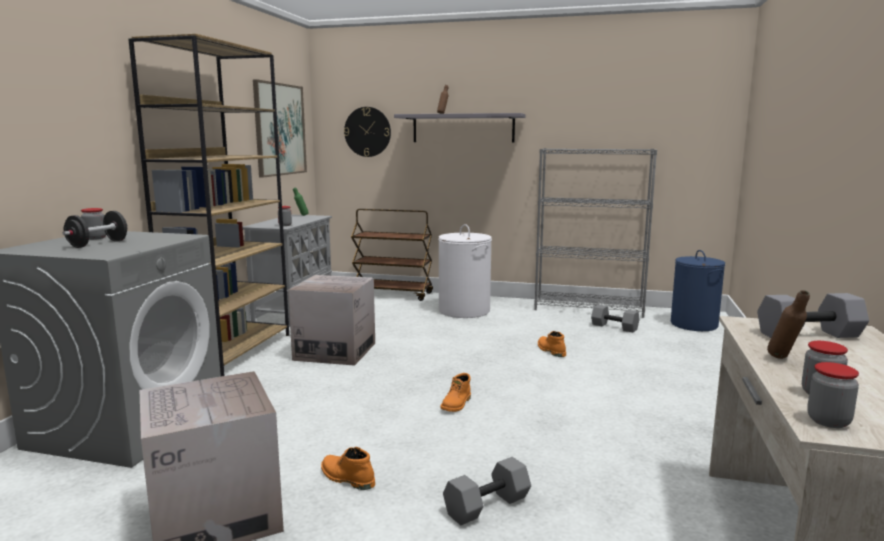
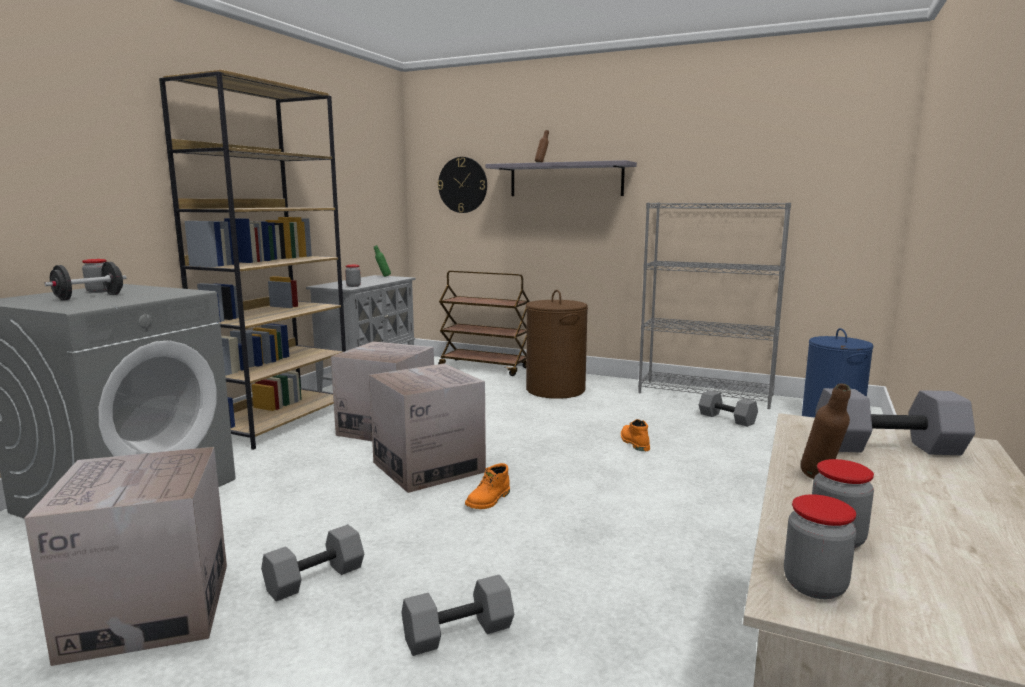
camera: 10 degrees right, 0 degrees up
(280, 129) = (361, 182): picture -> none
(346, 478) = (315, 580): orange boot -> grey dumbbell
(391, 381) = (428, 467): none -> cardboard box
(464, 311) = (555, 390): white laundry basket -> brown laundry basket

